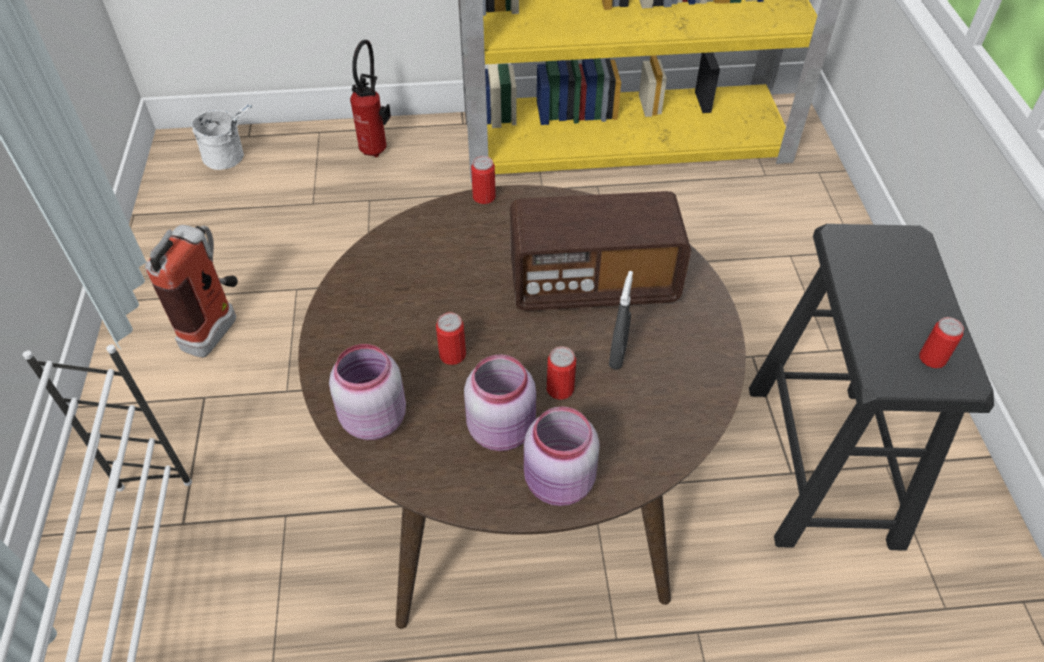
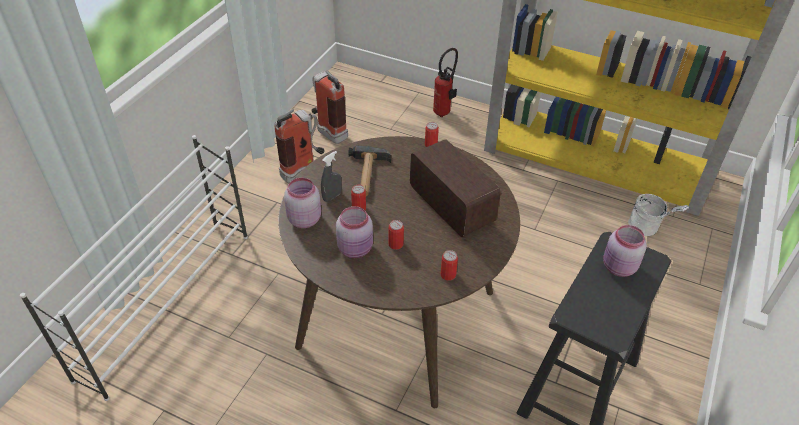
camera: 30 degrees right, 5 degrees down
(216, 246) = (328, 132): none -> fire extinguisher
(230, 158) = (364, 90): white bucket -> white bucket (648, 229)
(422, 289) = (367, 175): none -> hammer
(559, 484) = (362, 282): pink jar -> pink jar (618, 267)
(593, 284) = (451, 206): radio -> radio turned 150 degrees counterclockwise
(617, 355) = (435, 242): grey spray bottle -> grey spray bottle (332, 196)
(932, 358) = (606, 320): can -> can (448, 275)

